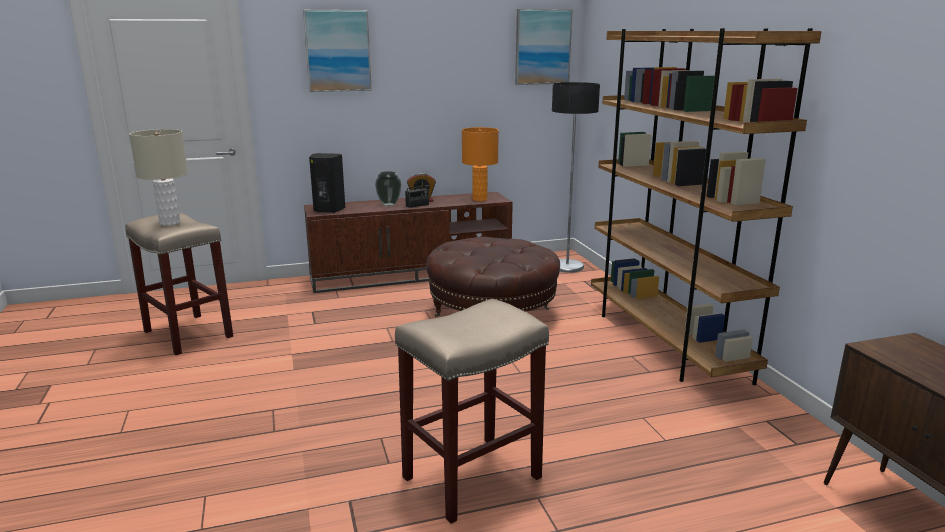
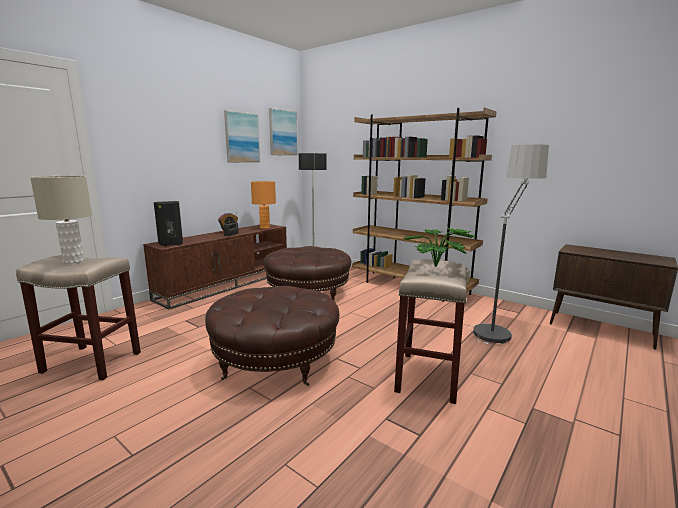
camera: 35 degrees left, 5 degrees down
(335, 389) = (275, 360): none -> brown ottoman
(337, 51) = (162, 125): picture -> picture (242, 137)
(388, 204) = (210, 236): vase -> none
(485, 319) = (439, 267): none -> potted plant
(711, 451) = (498, 326): none -> floor lamp

